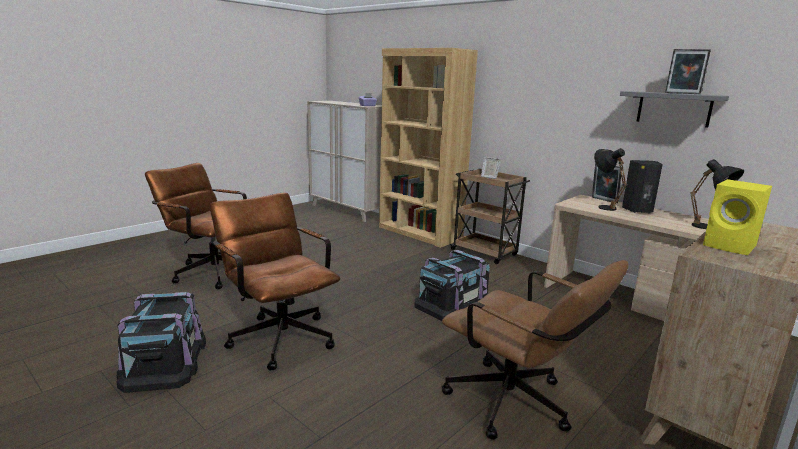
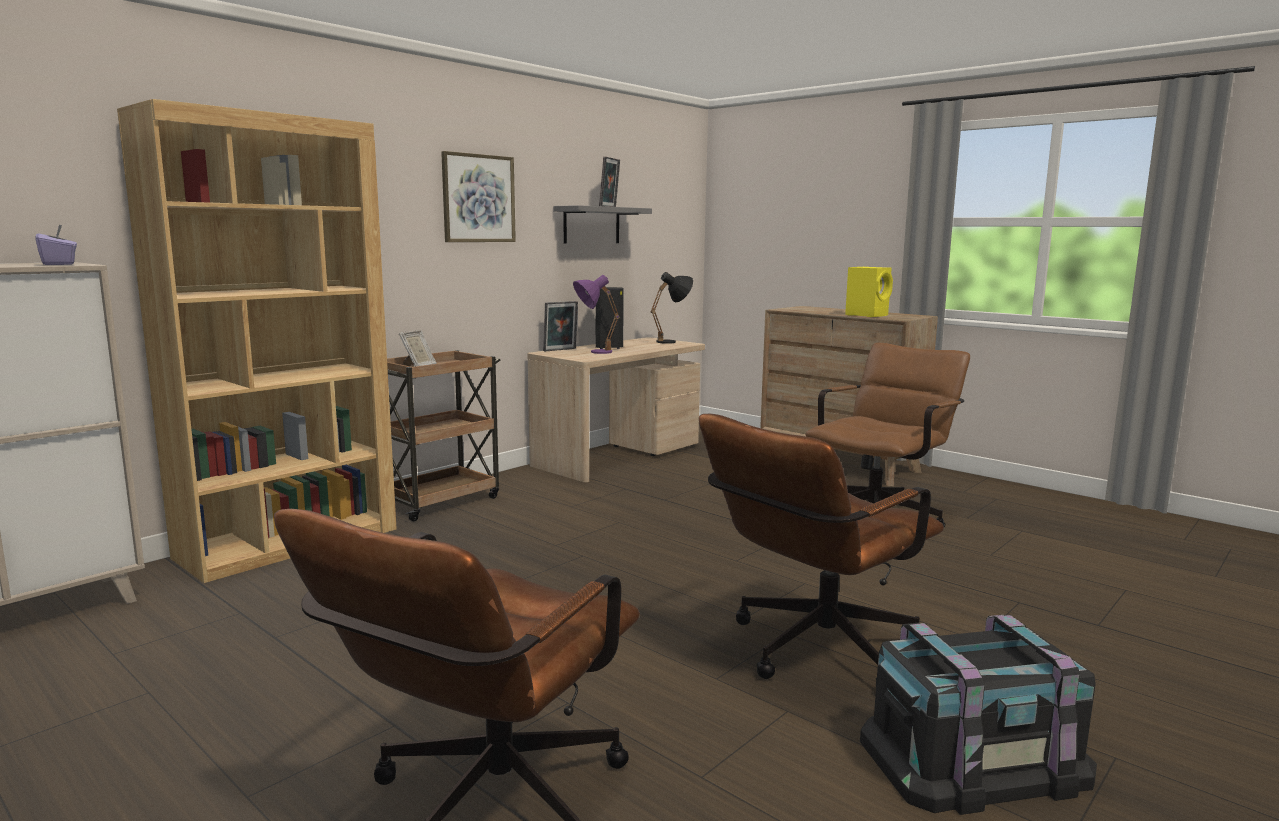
camera: 90 degrees left, 5 degrees down
(452, 303) = (648, 531): black storage box -> none
(563, 85) = (478, 198): none -> picture
(602, 206) = (593, 352): black table lamp -> purple table lamp

